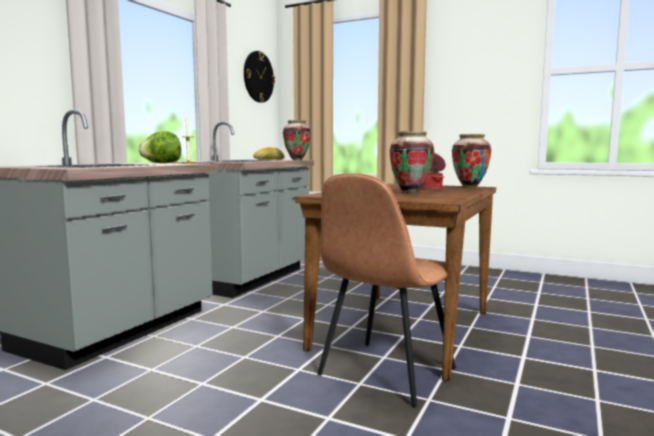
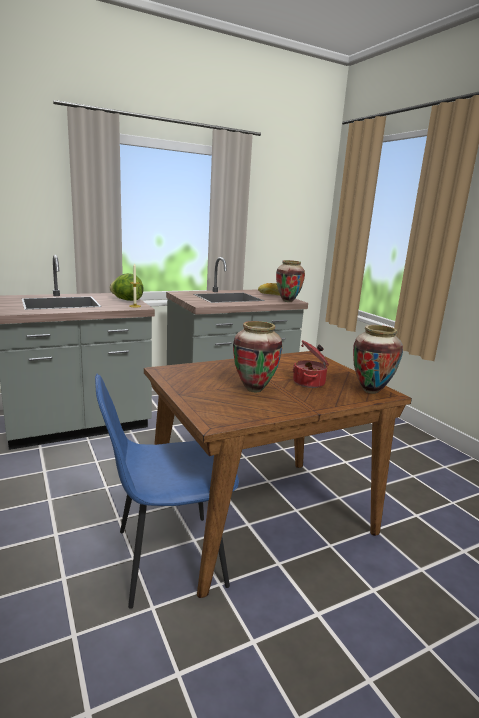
camera: 35 degrees right, 10 degrees up
(258, 77) = (302, 202): wall clock -> none
(385, 373) = (167, 558): brown chair -> blue chair

